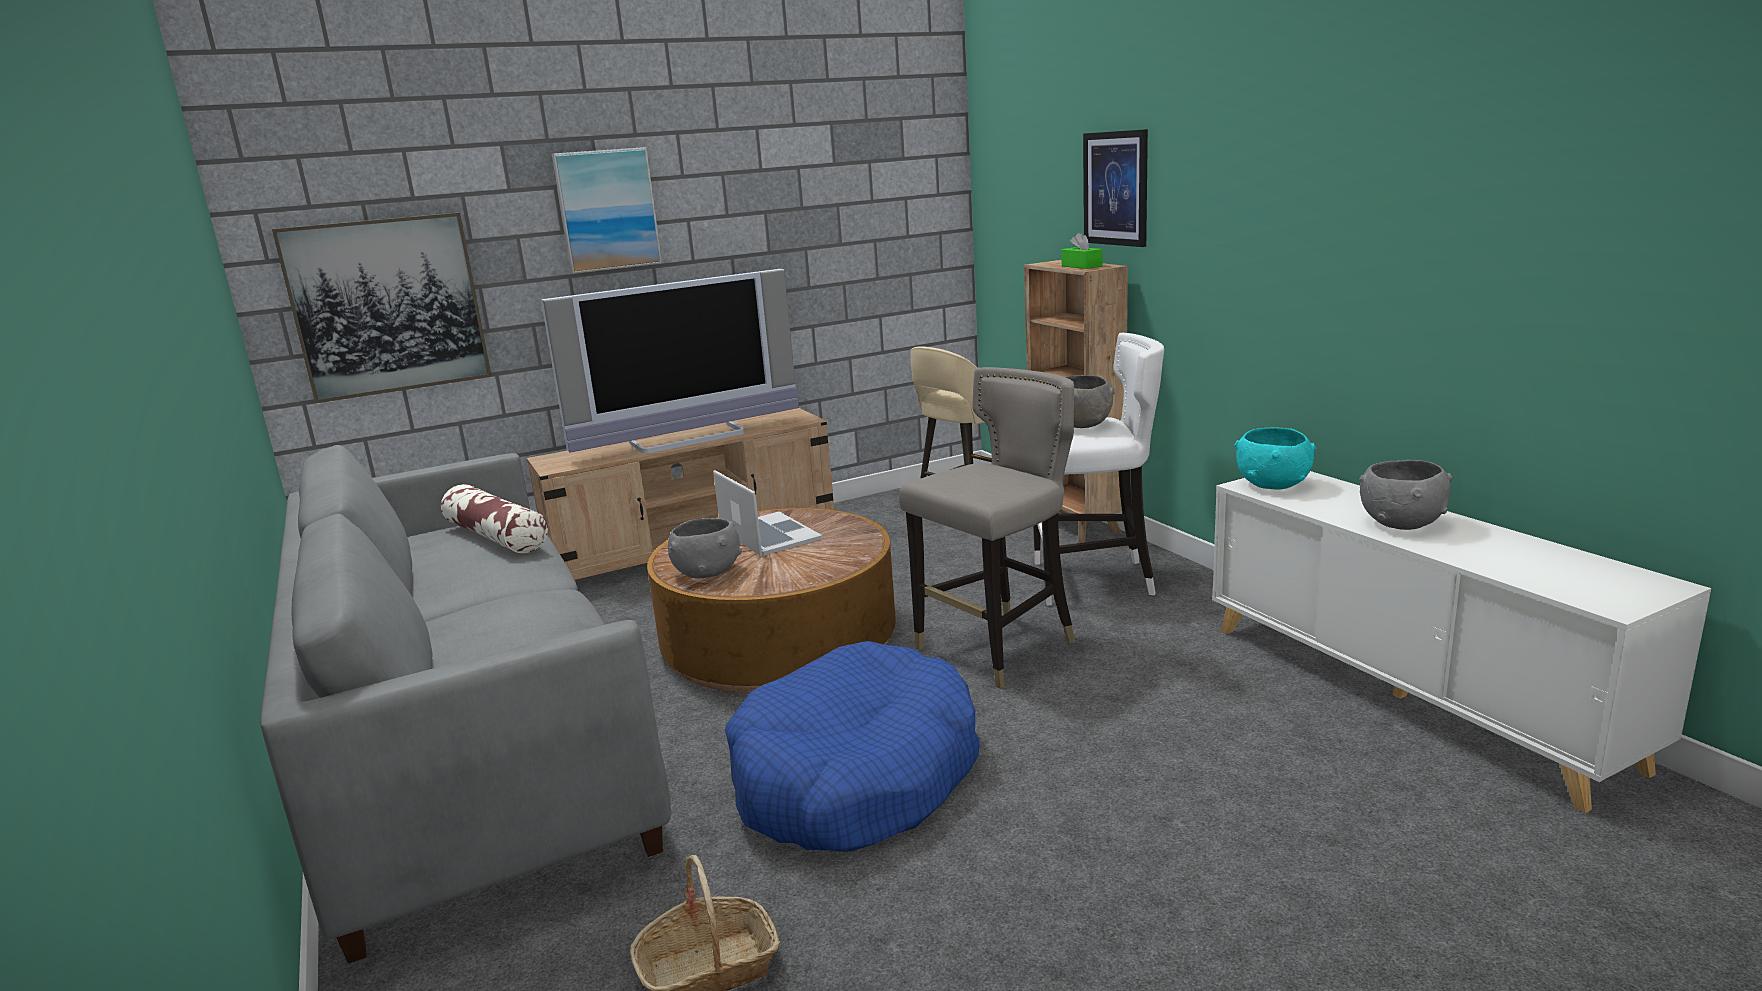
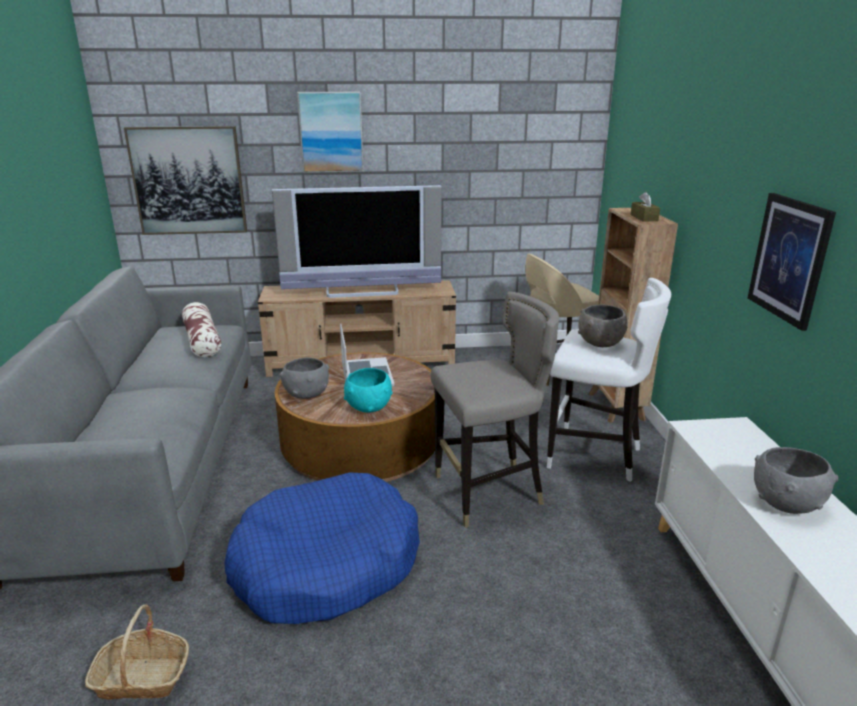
camera: 20 degrees right, 5 degrees up
(1081, 266) = (644, 218): green tissue box -> brown tissue box
(1116, 188) = (682, 160): picture -> picture (789, 259)
(1272, 485) = (713, 433): turquoise bowl -> turquoise bowl (368, 407)

